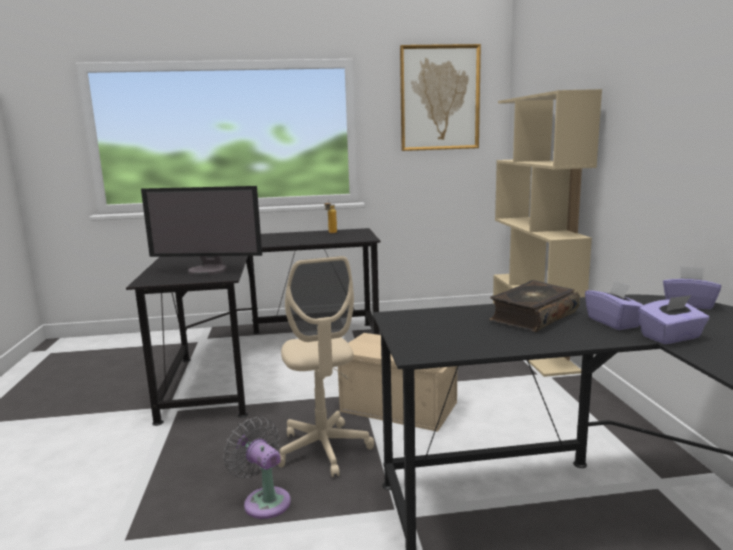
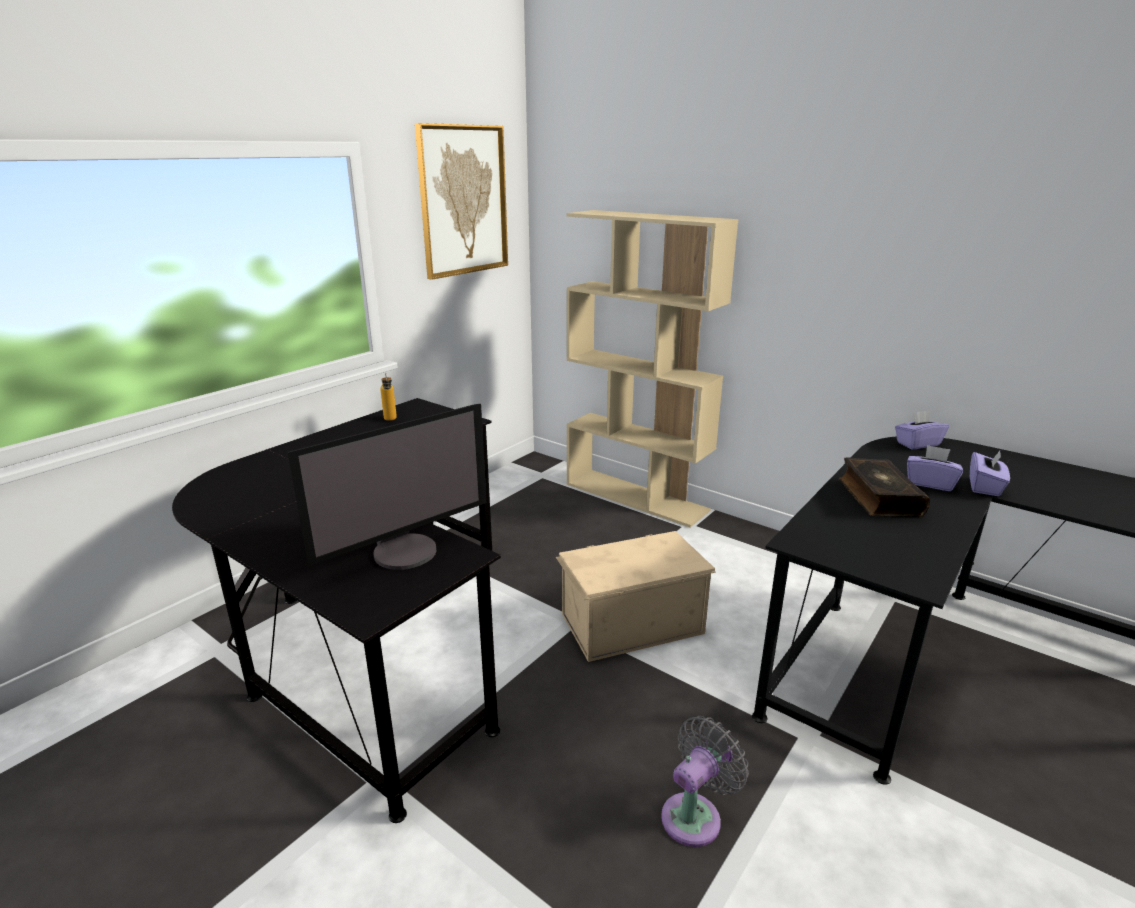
camera: 45 degrees left, 10 degrees up
(264, 500) = (695, 815): grey fan -> grey fan turned 135 degrees clockwise
(323, 449) = (648, 717): beige office chair -> none

